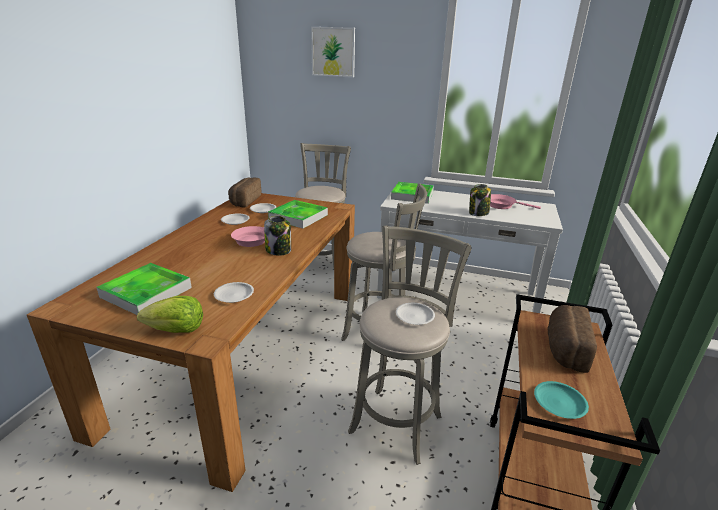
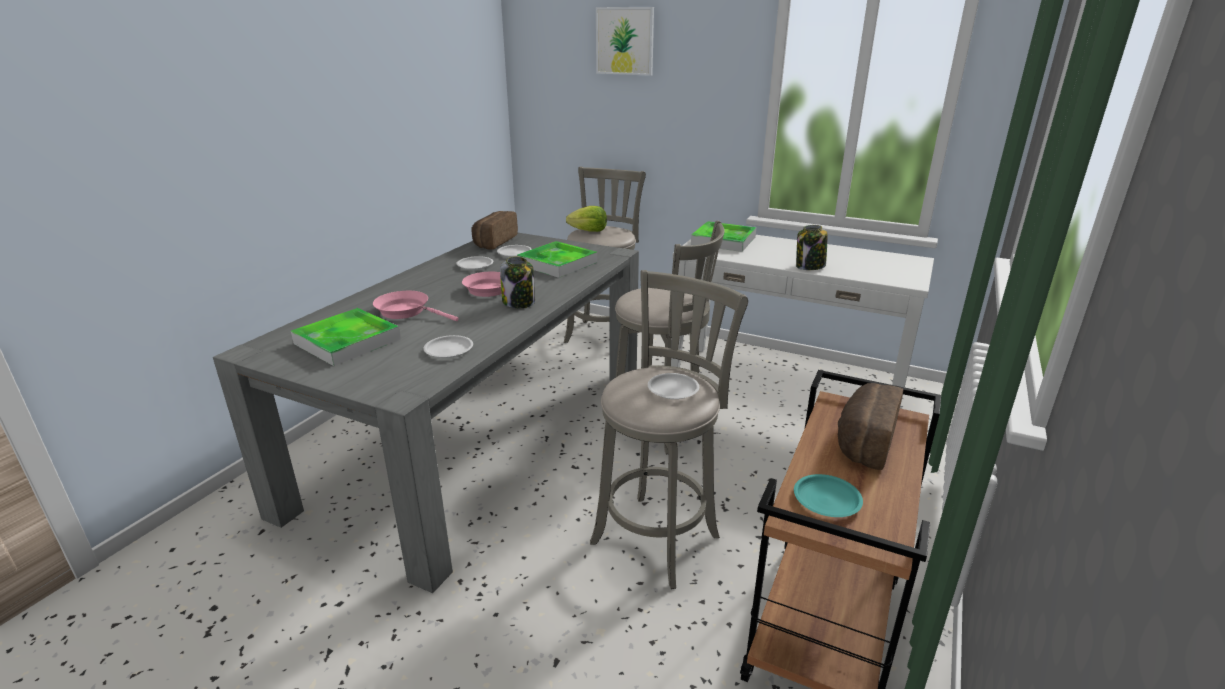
camera: 10 degrees right, 0 degrees up
(176, 330) = (371, 383): lettuce -> lettuce (589, 231)
(245, 350) = (480, 436): brown dining table -> grey dining table
(502, 205) = (850, 257): pink frying pan -> pink frying pan (407, 311)

